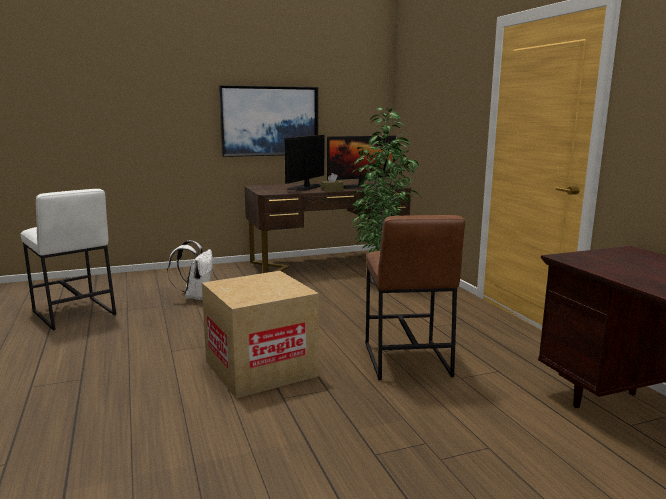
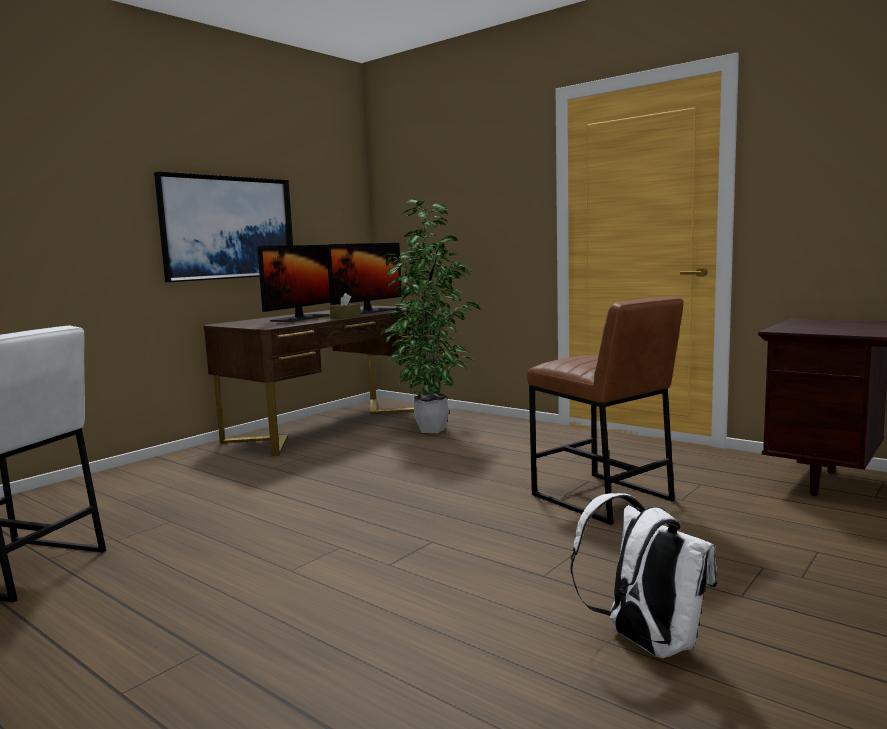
camera: 30 degrees left, 5 degrees down
(196, 297) = (207, 497): white backpack -> white backpack (645, 643)
(261, 368) = (457, 553): cardboard box -> none
(306, 187) = (300, 318): monitor -> monitor turned 150 degrees counterclockwise

